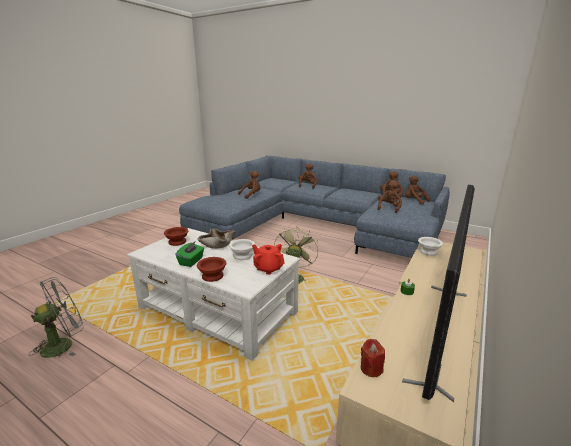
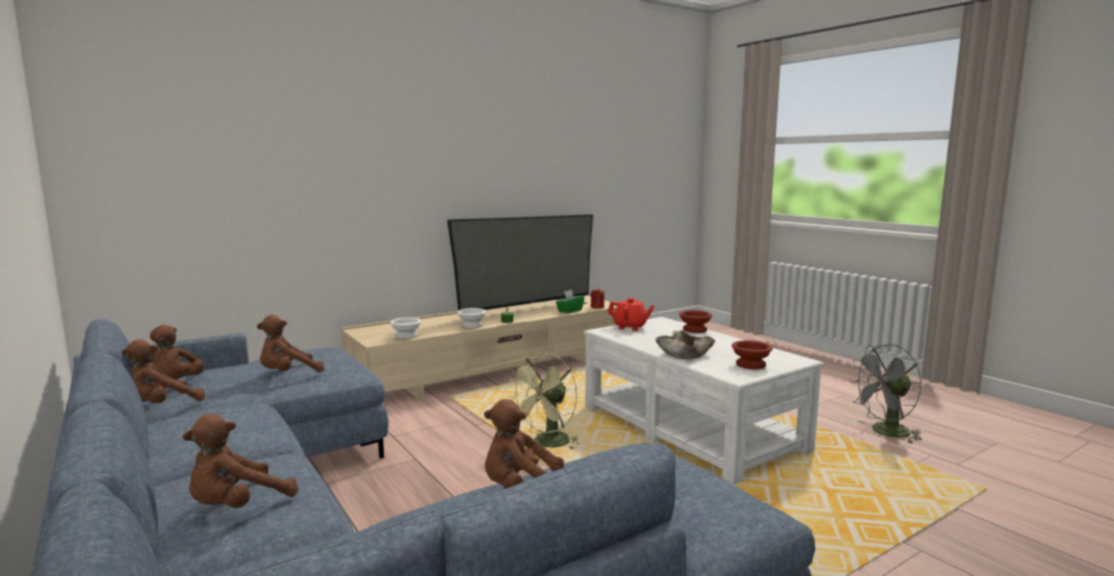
camera: 155 degrees left, 10 degrees down
(191, 261) = (721, 342): green tissue box -> green tissue box (569, 311)
(243, 256) = (652, 339): white bowl -> white bowl (471, 325)
(268, 268) = (630, 327): red teapot -> red teapot turned 45 degrees counterclockwise

